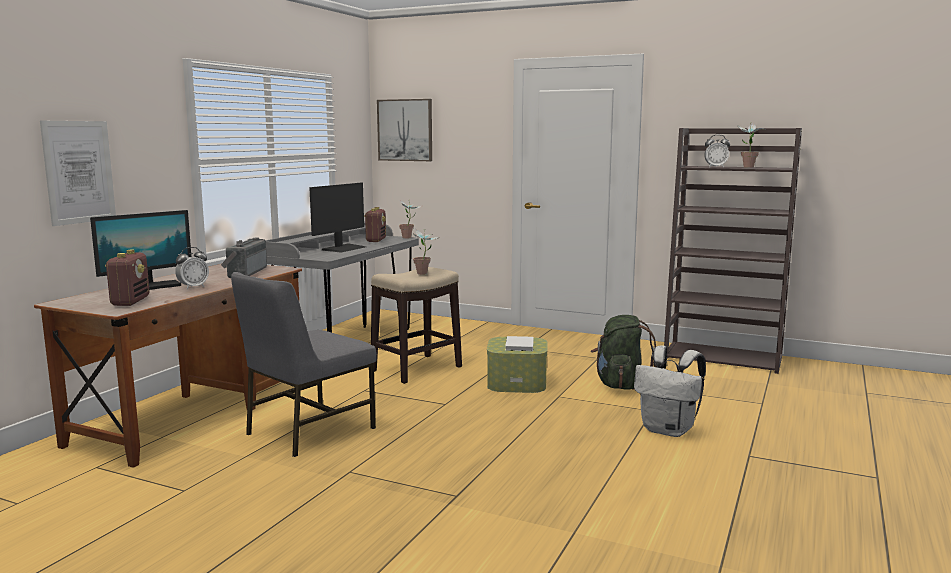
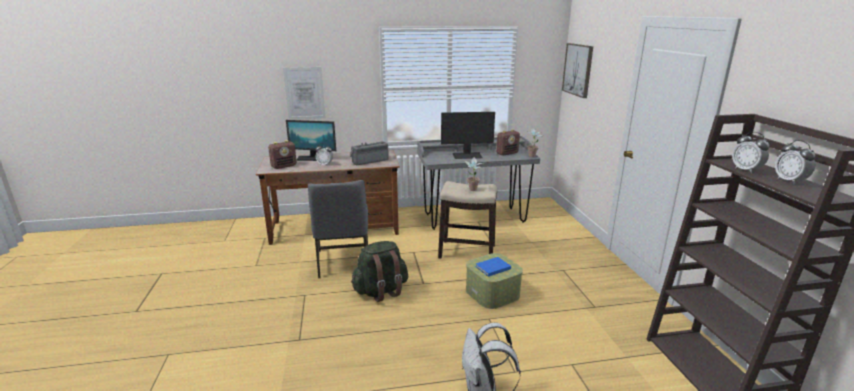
camera: 55 degrees right, 10 degrees up
(308, 431) = (343, 262): grey chair -> grey chair turned 105 degrees counterclockwise
(519, 346) = (492, 268): white book -> blue book
(620, 385) = (549, 338): green backpack -> green backpack (381, 291)
(747, 167) = (789, 181): potted plant -> alarm clock

